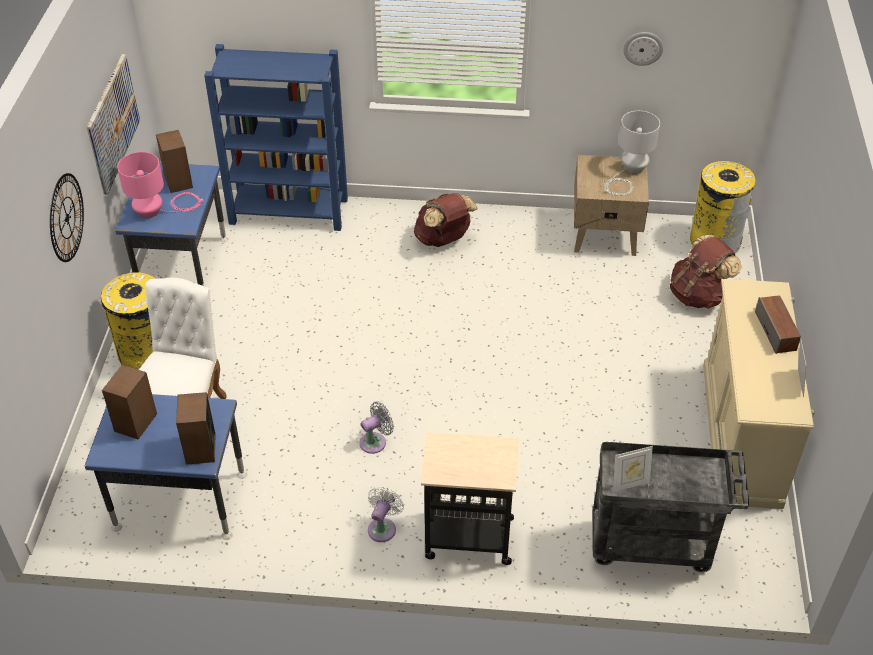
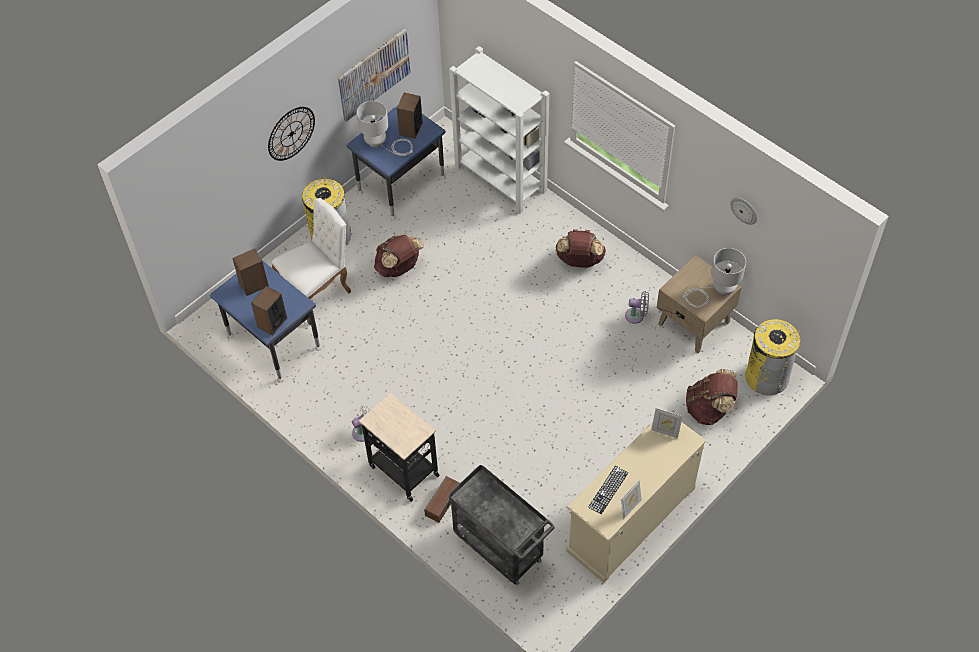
camera: 40 degrees right, 10 degrees up
(163, 208) = (385, 144): pink table lamp -> grey table lamp
(259, 345) = (398, 268): none -> brown backpack
(289, 211) = (500, 178): blue bookcase -> white bookcase
(375, 441) = (407, 376): grey fan -> grey fan (636, 316)
(629, 484) = (475, 499): picture frame -> picture frame (665, 431)
(758, 380) = (608, 490): none -> keyboard
(776, 331) = (657, 467): speaker -> speaker (443, 502)

